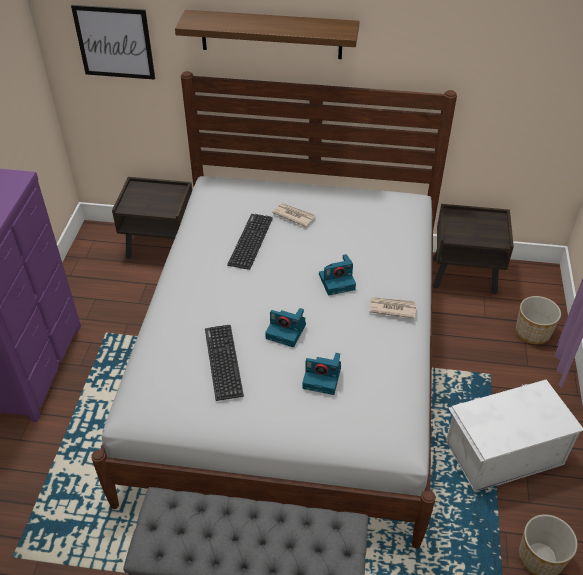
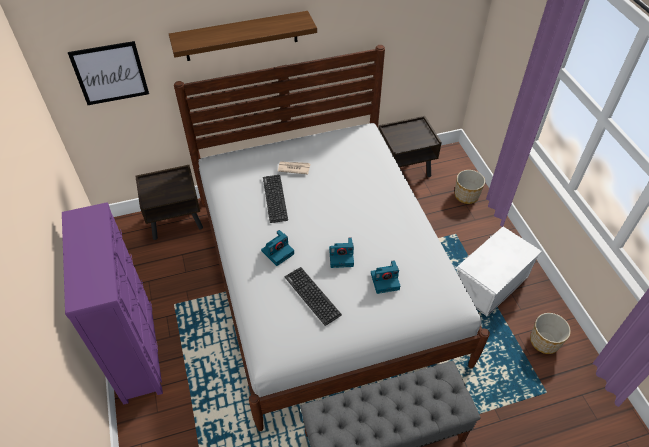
camera: 25 degrees left, 5 degrees up
(337, 281) = (353, 208): camera -> camera (278, 252)
(392, 308) = (400, 214): newspaper -> none

